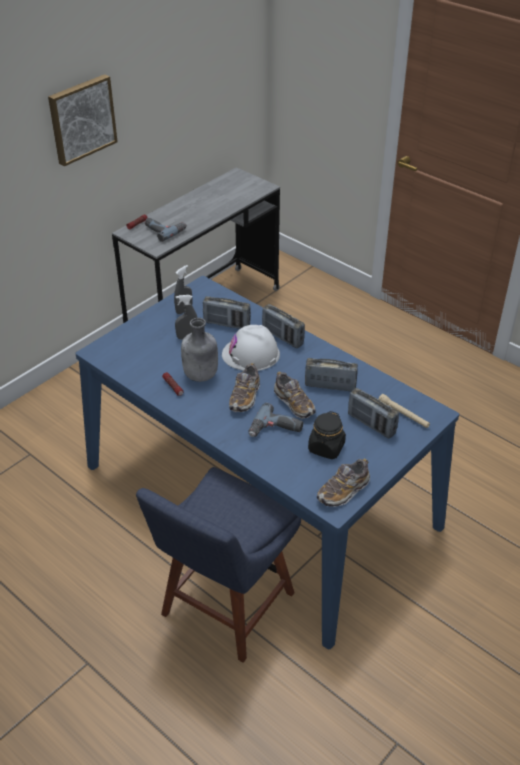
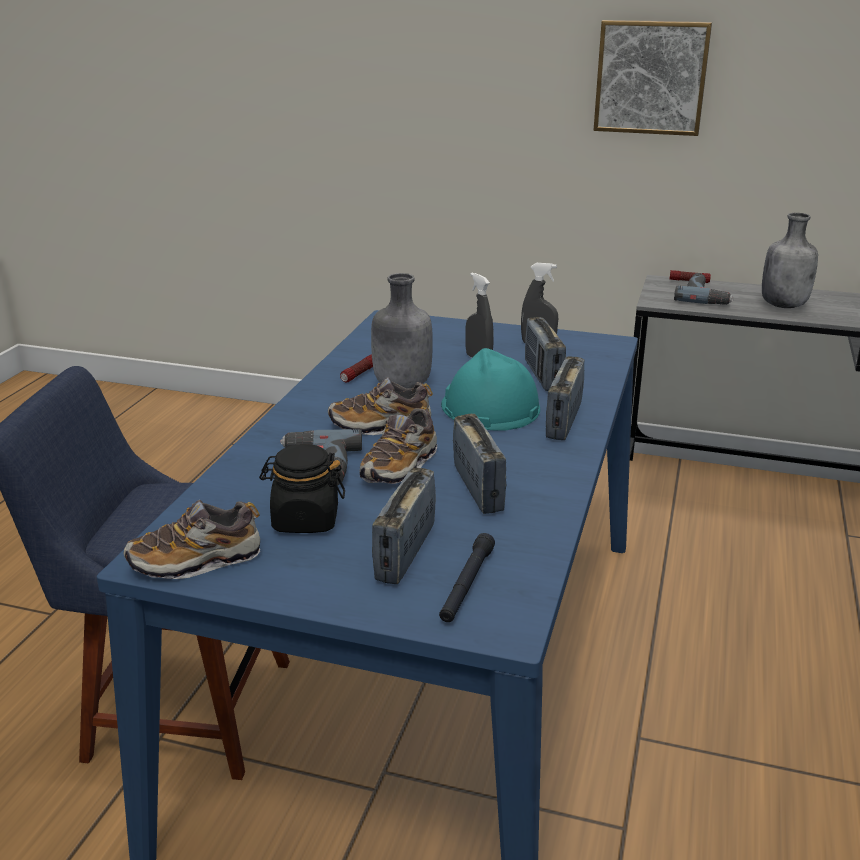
camera: 65 degrees right, 15 degrees down
(199, 213) = (784, 305): none -> grey bottle
(251, 354) = (490, 408): white hard hat -> turquoise hard hat
(343, 491) = (196, 561): shoe -> shoe turned 45 degrees counterclockwise
(403, 414) = (466, 585): beige flashlight -> black flashlight

